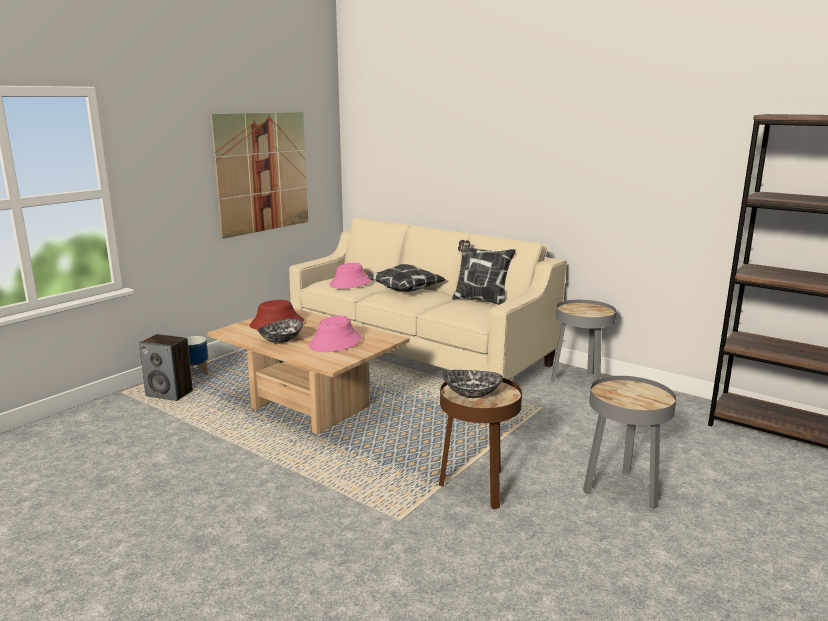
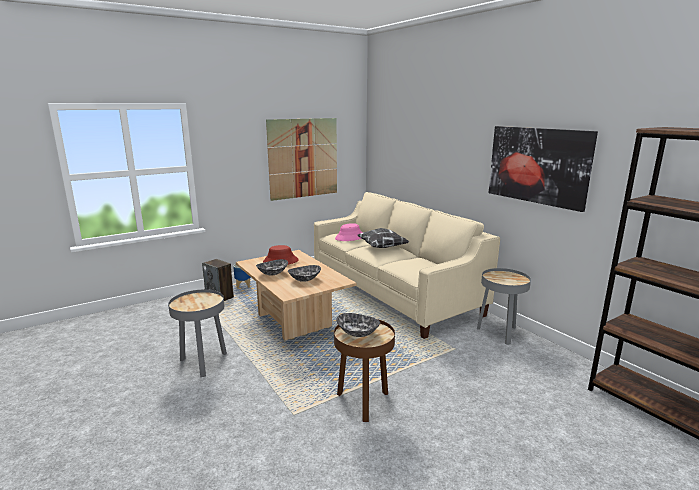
camera: 20 degrees right, 0 degrees up
(335, 342) = (304, 279): pink hat -> bowl
(480, 301) = (430, 261): pillow -> none
(612, 166) = (538, 165): none -> picture
(621, 489) = (472, 429): grey side table -> grey side table (203, 362)

